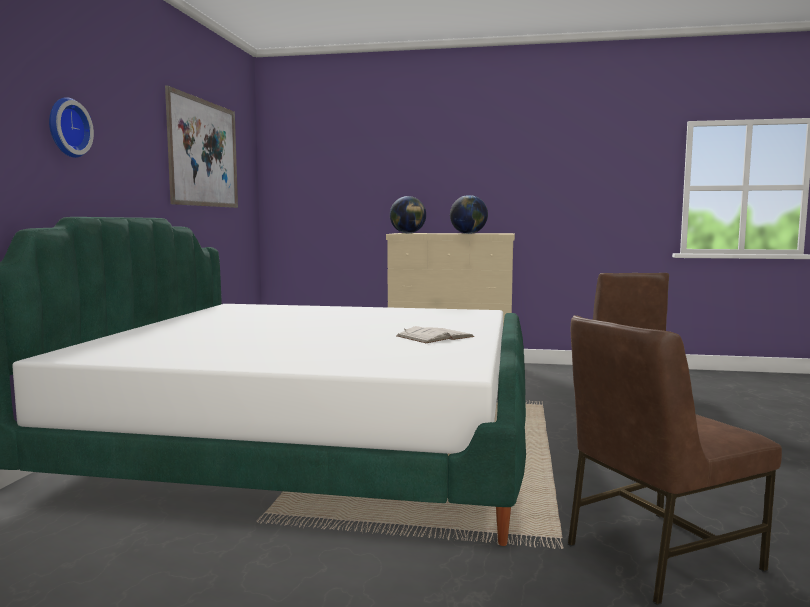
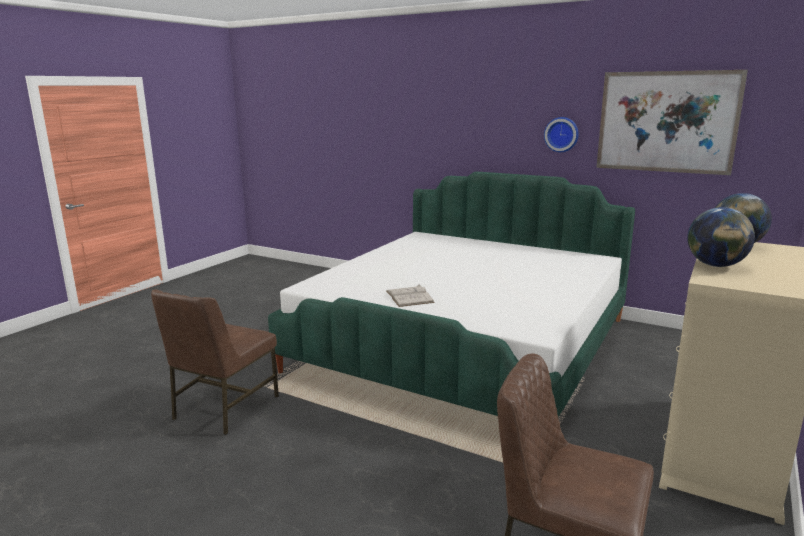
camera: 110 degrees right, 10 degrees up
(66, 128) = (492, 121): wall clock -> wall clock (561, 134)
(658, 555) = (224, 408): brown chair -> brown chair turned 150 degrees counterclockwise

